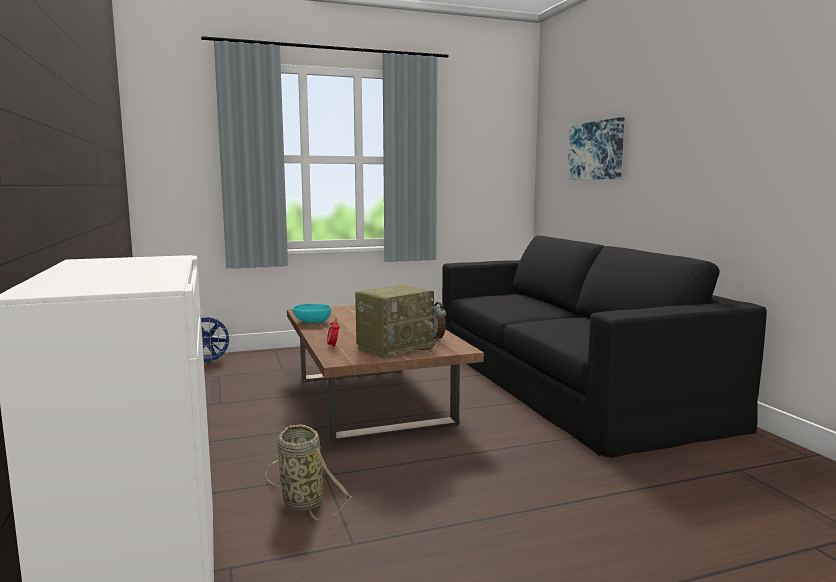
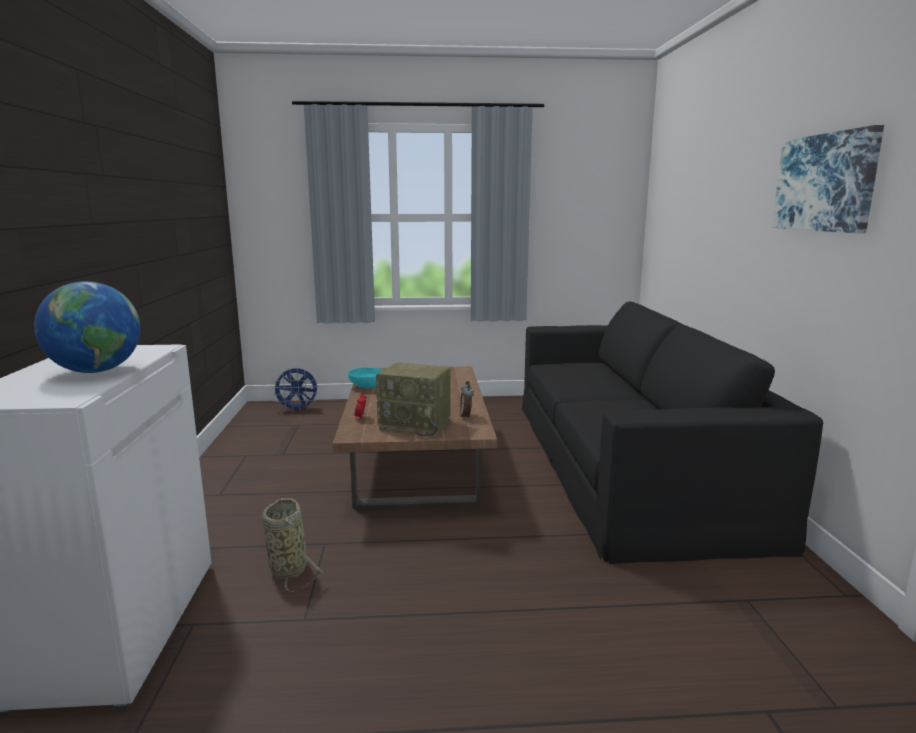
camera: 15 degrees right, 5 degrees up
(140, 271) = (96, 371): none -> globe
(395, 347) = (416, 425): radio -> radio turned 45 degrees clockwise
(596, 150) = (694, 211): picture -> picture (825, 182)

